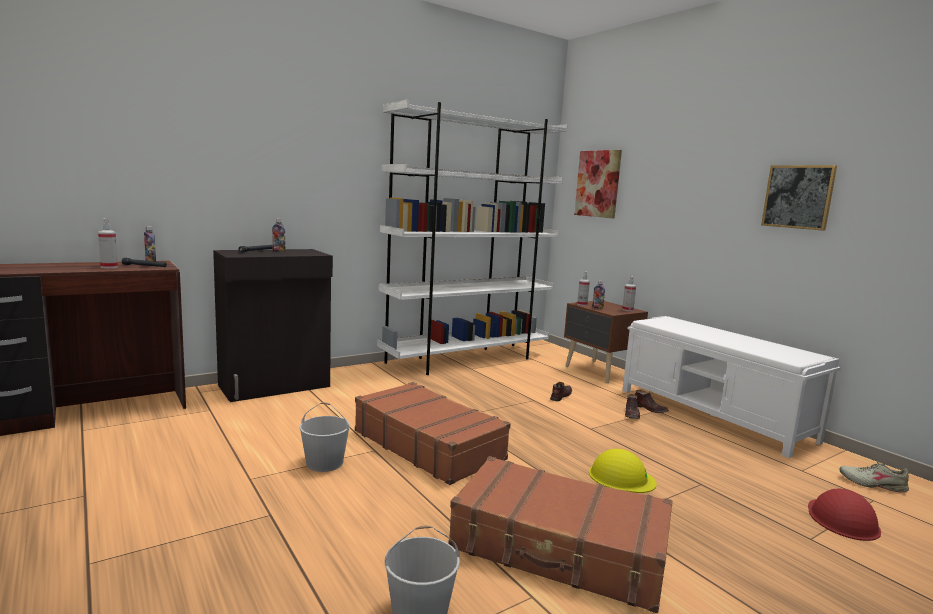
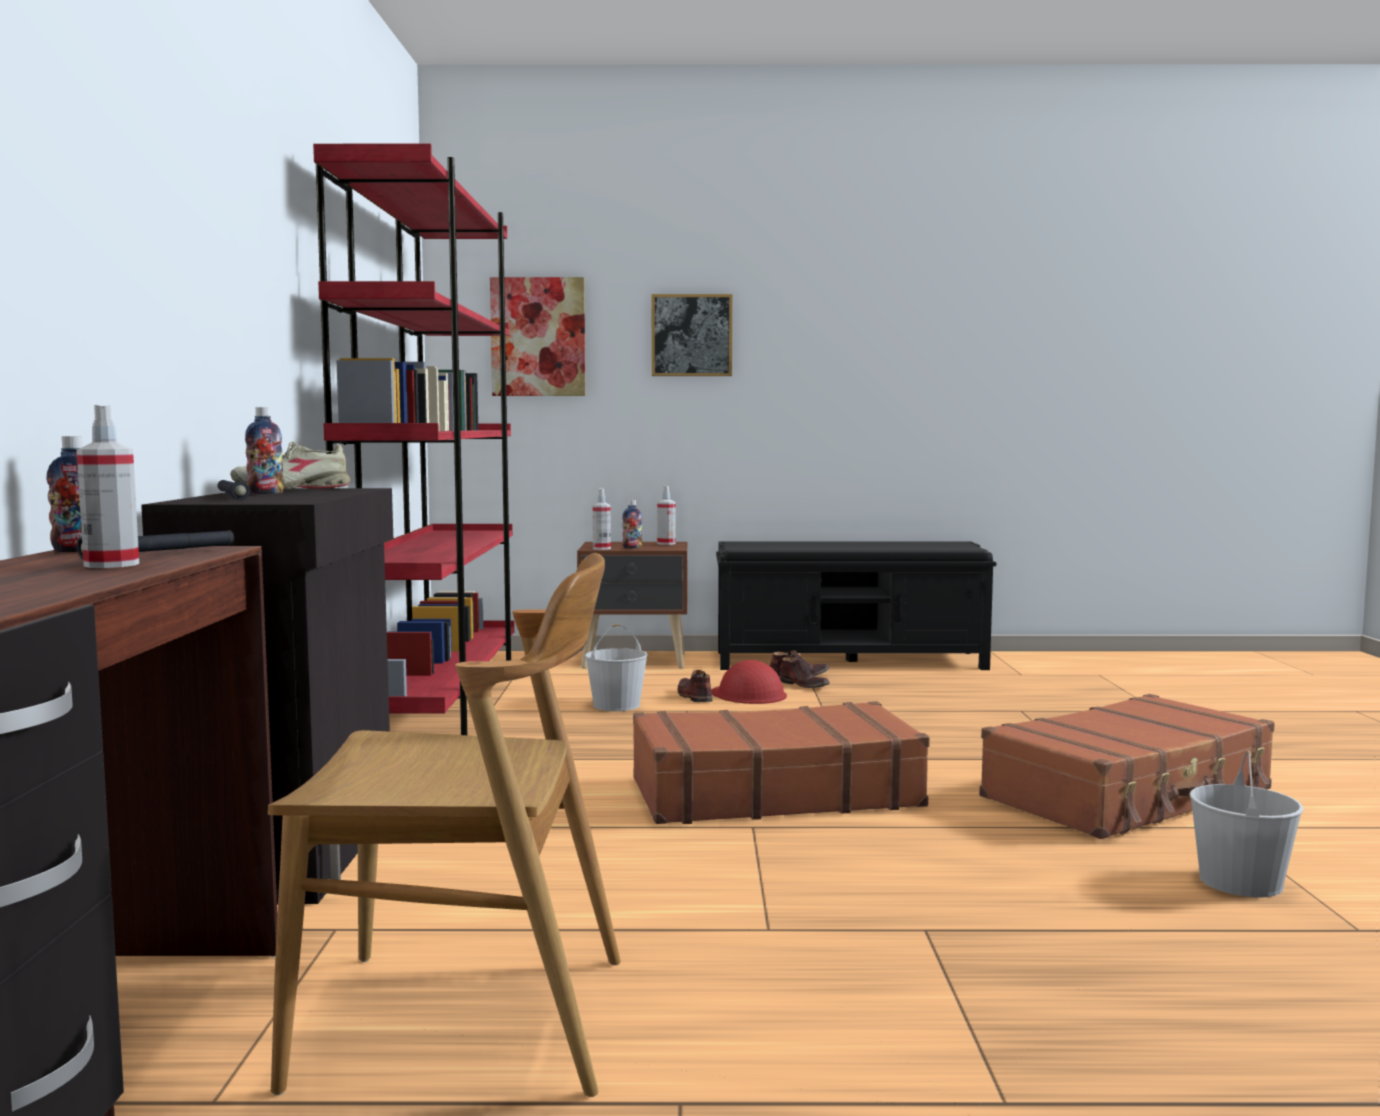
camera: 55 degrees left, 5 degrees down
(142, 447) = (466, 1021): none -> brown chair
(325, 463) = (763, 865): white bucket -> white bucket (617, 705)
(466, 359) = (438, 703): white bookcase -> red bookcase
(621, 477) = (977, 732): yellow hard hat -> none
(714, 415) = (851, 660): white bench -> black bench
(798, 197) = (889, 346): picture -> picture (691, 335)
(842, 519) = (1128, 692): red hard hat -> red hard hat (748, 694)
(872, 484) = (1068, 665): beige shoe -> beige shoe (293, 489)

